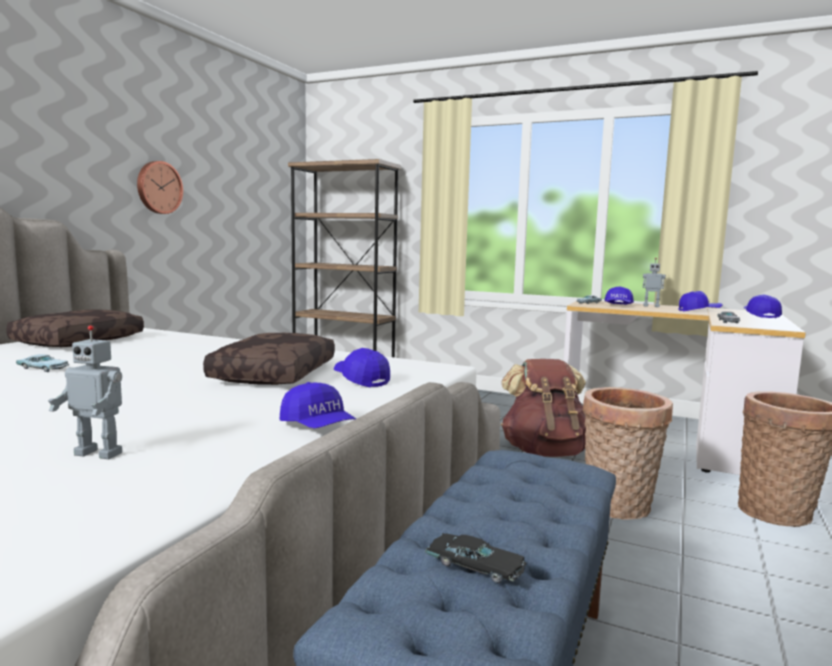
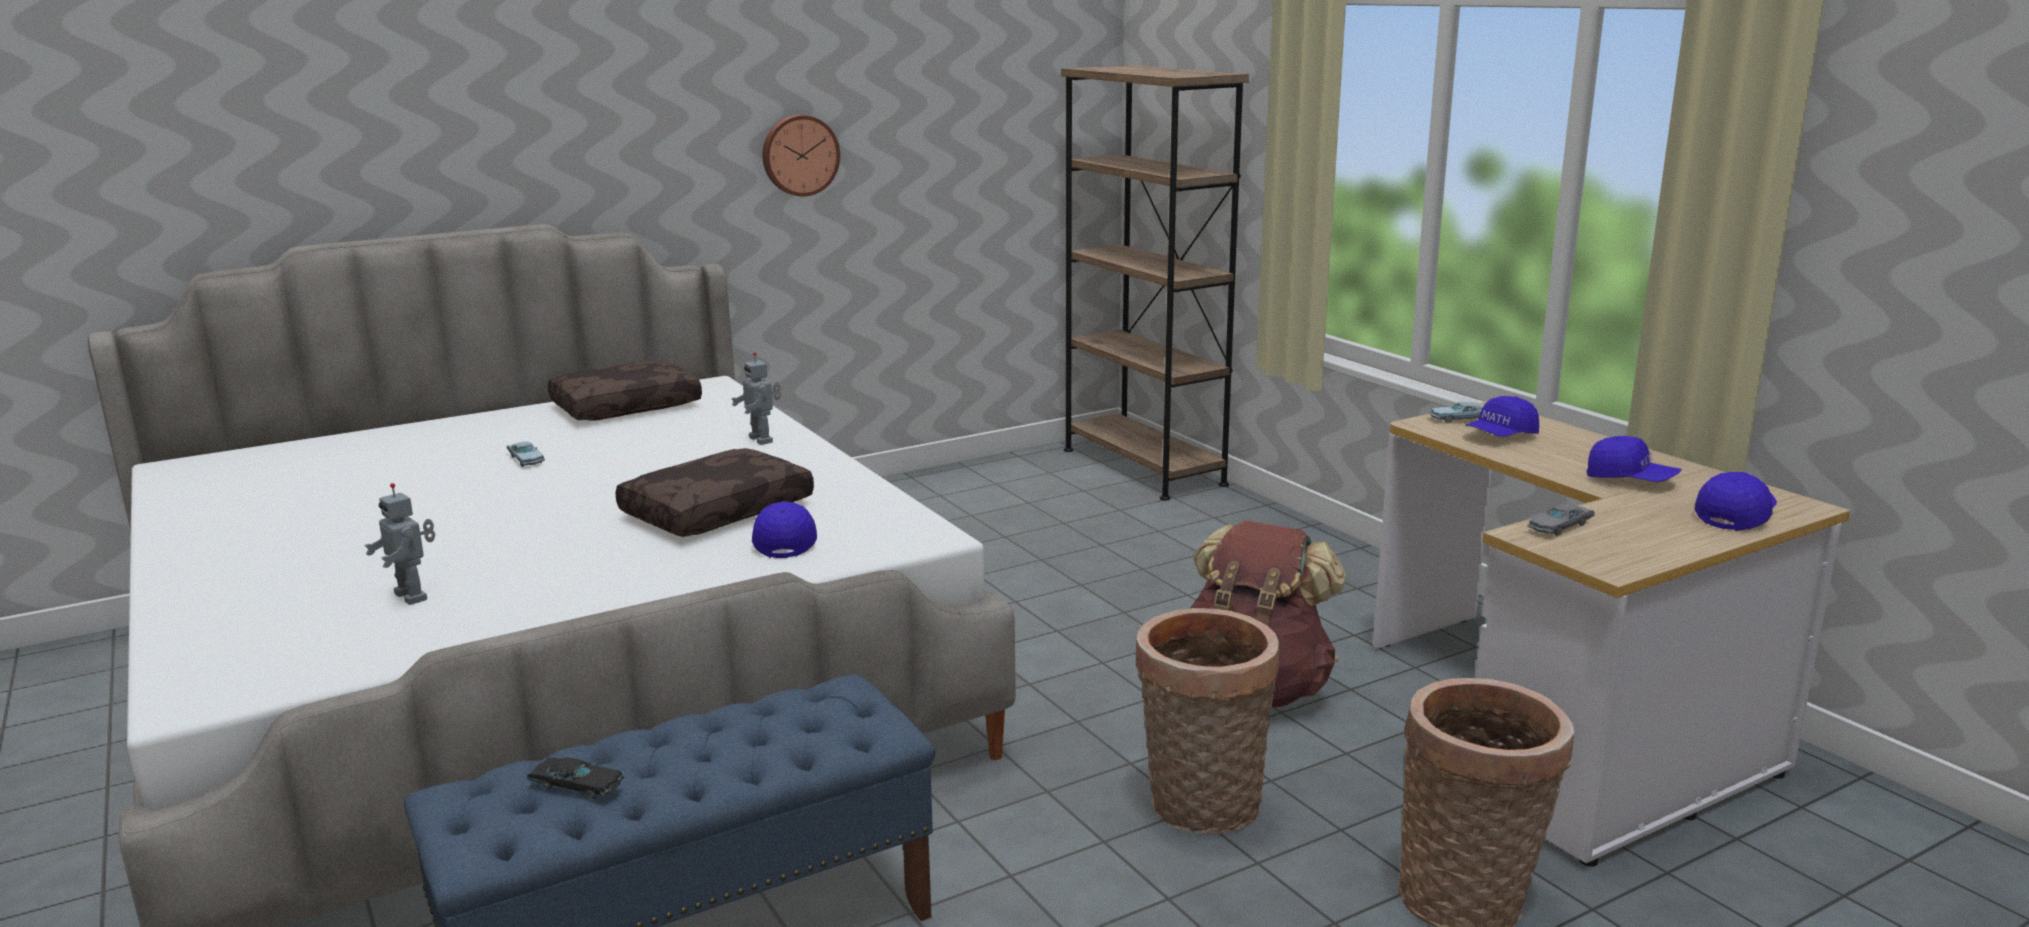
camera: 35 degrees right, 10 degrees up
(318, 427) = (611, 607): blue cap -> none
(474, 566) = (576, 785): black toy car -> black toy car turned 45 degrees counterclockwise
(651, 306) = (1577, 446): toy robot -> toy robot (762, 440)

